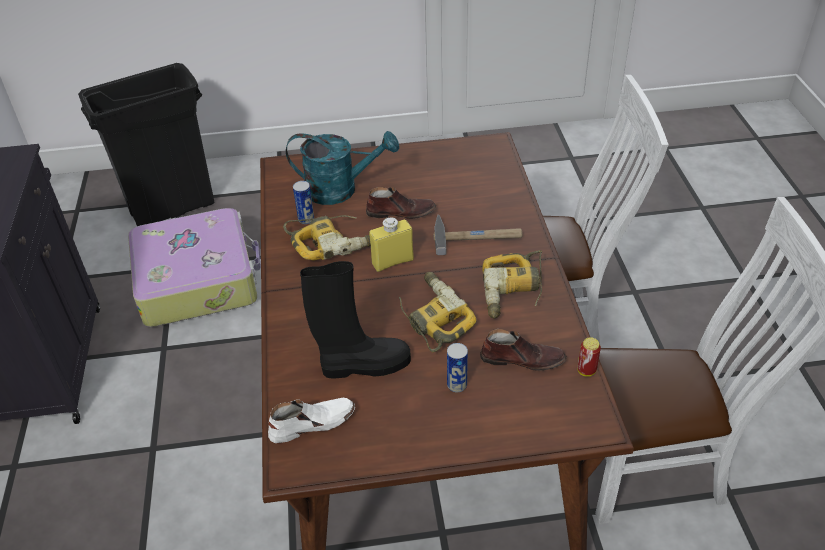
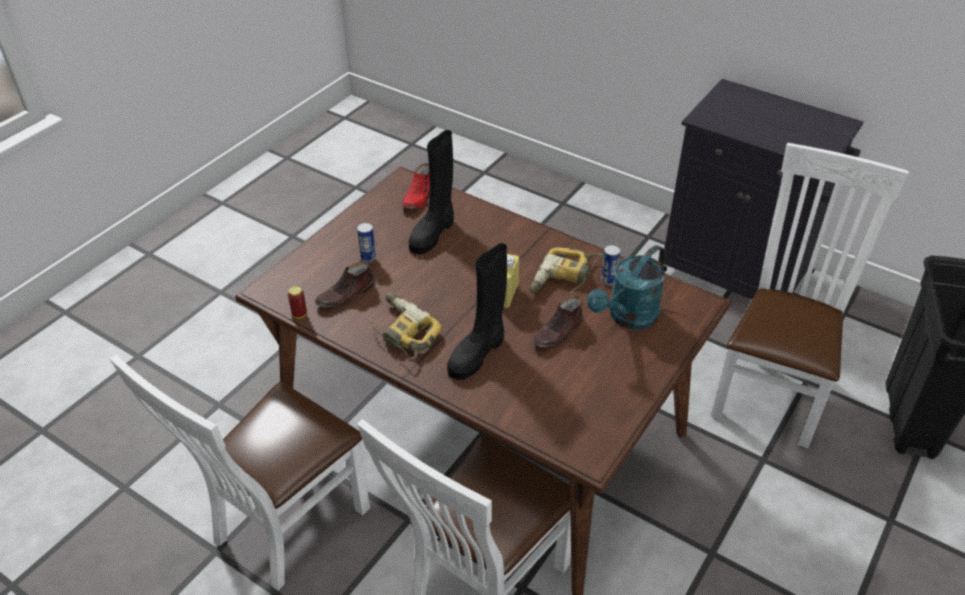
camera: 130 degrees right, 0 degrees up
(198, 279) = (772, 388): suitcase -> white chair
(312, 423) = (419, 196): white shoe -> red shoe
(432, 317) = (431, 280): power drill -> none
(477, 237) = (478, 353): hammer -> black boot

